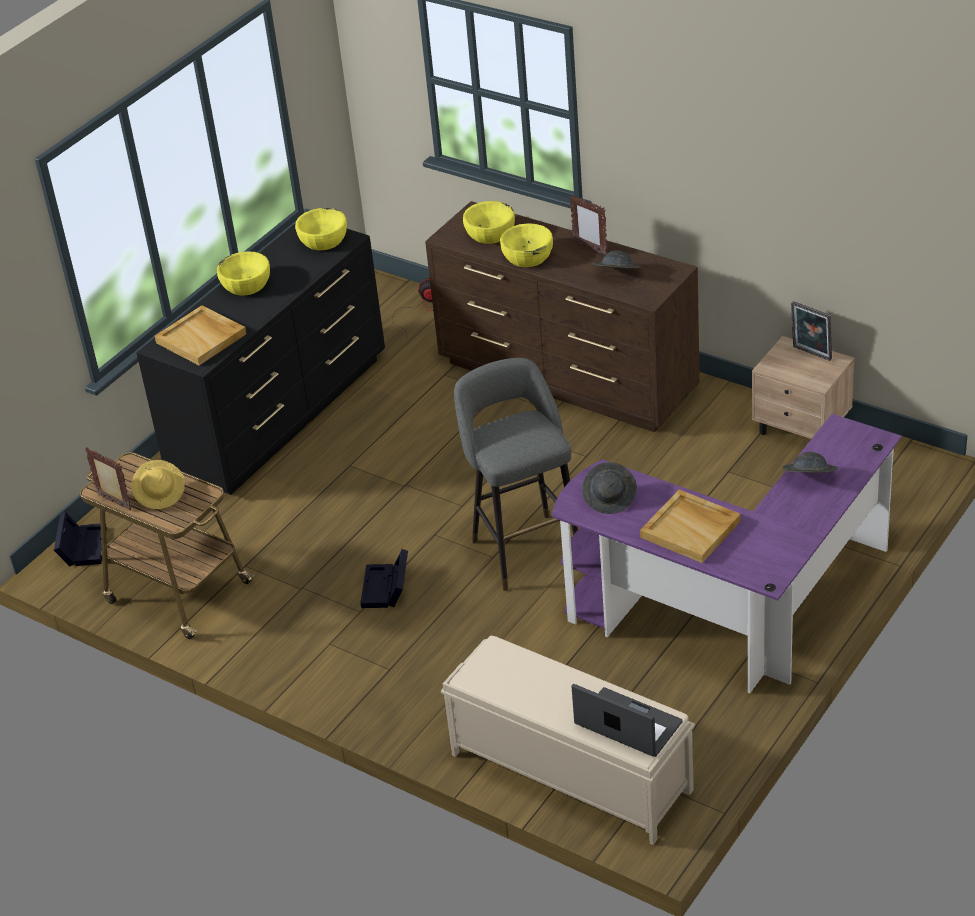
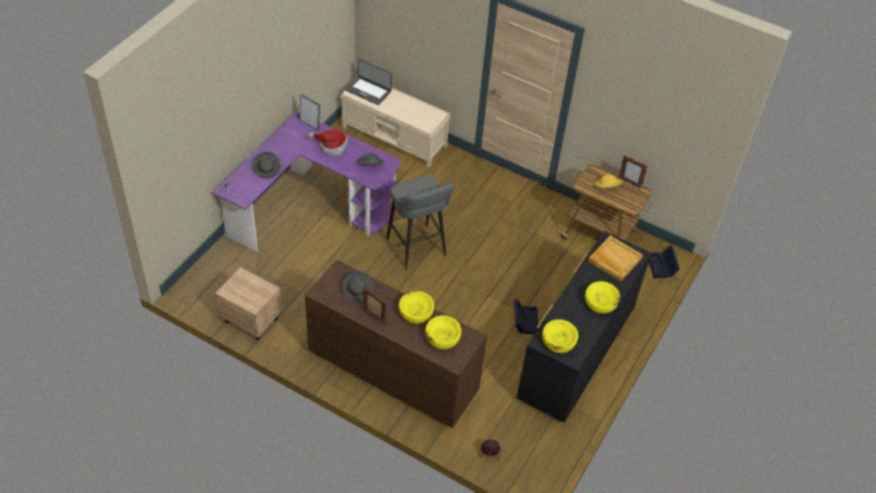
camera: 170 degrees right, 10 degrees up
(386, 589) = (489, 229): black storage box -> black storage box (525, 320)
(691, 529) = (331, 146): beige tray -> hat
(810, 354) = (241, 297): picture frame -> picture frame (310, 124)

